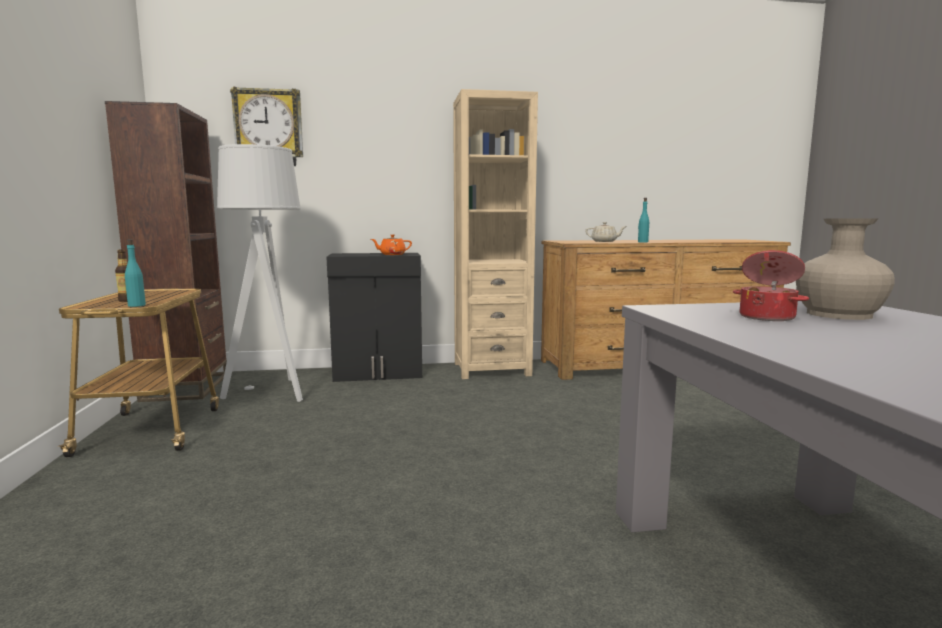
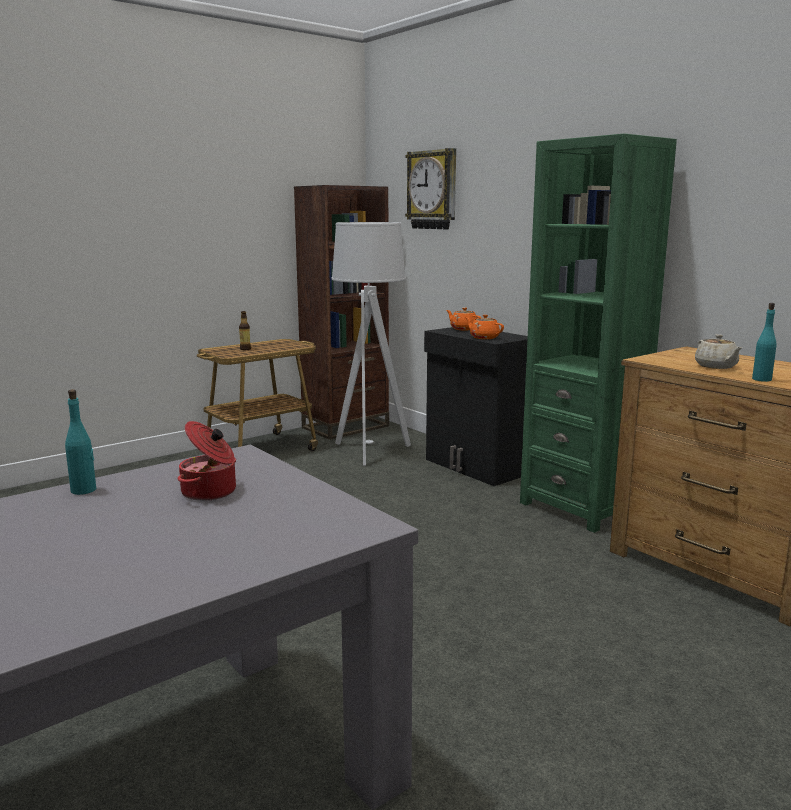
camera: 60 degrees right, 5 degrees up
(137, 305) = (224, 355): turquoise bottle -> turquoise bottle (84, 490)
(347, 254) = (463, 329): none -> orange teapot
(491, 369) = (580, 507): beige bookcase -> green bookcase
(838, 314) = (256, 519): beige vase -> none

